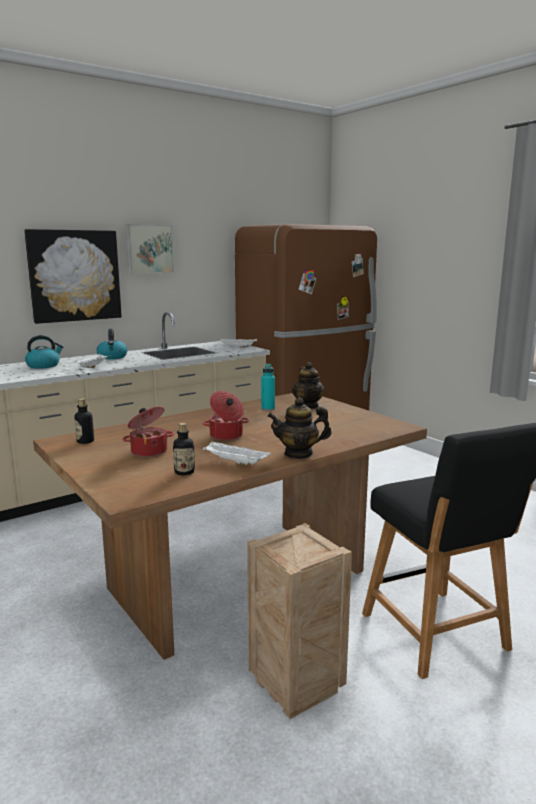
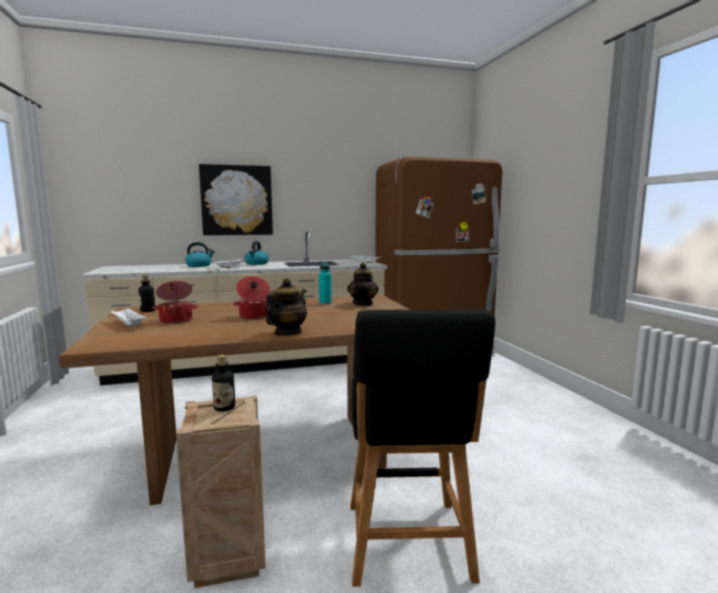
camera: 20 degrees right, 5 degrees down
(149, 249) = (299, 181): picture -> none
(184, 472) = (171, 335): bottle -> bottle (224, 408)
(235, 462) = (222, 333): white tray -> white tray (128, 325)
(299, 454) = (287, 333): teapot -> teapot turned 105 degrees clockwise

